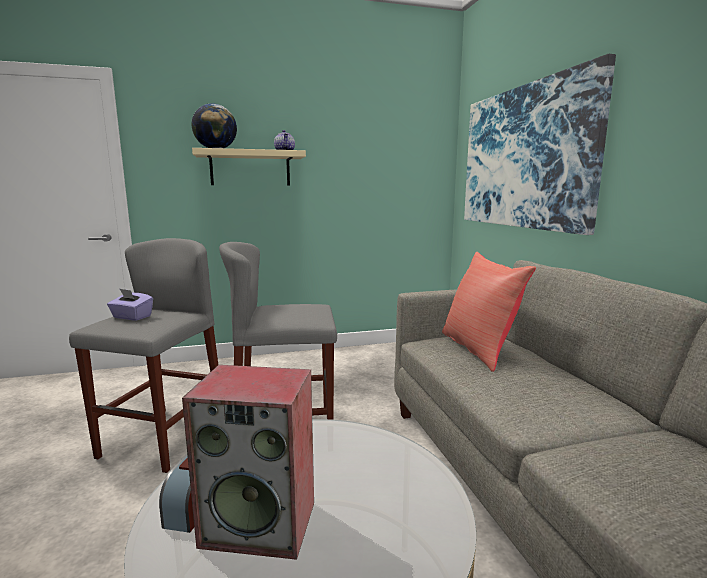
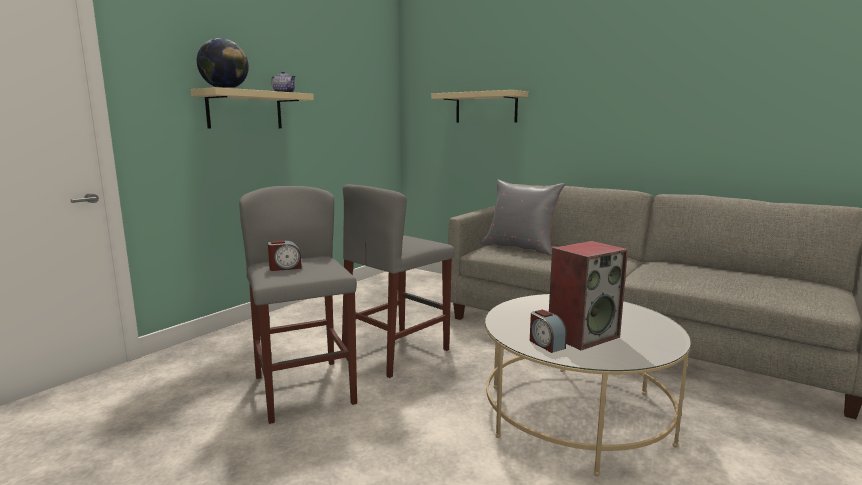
camera: 40 degrees left, 0 degrees up
(131, 317) = (285, 267): purple tissue box -> alarm clock
(479, 349) = (520, 248): red pillow -> grey pillow
(524, 157) = (486, 108): picture -> beige shelf

